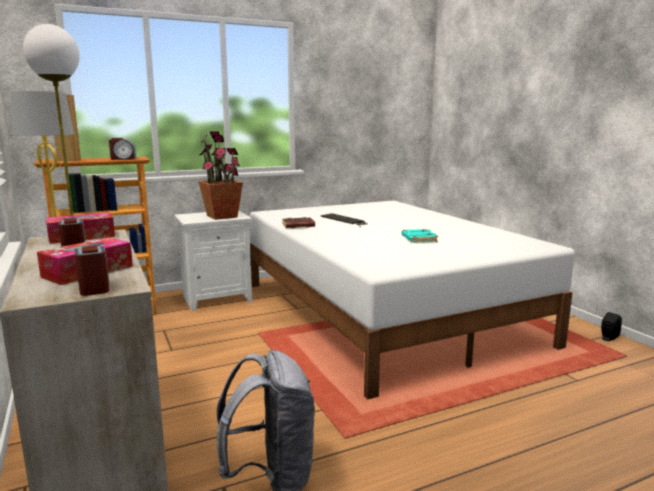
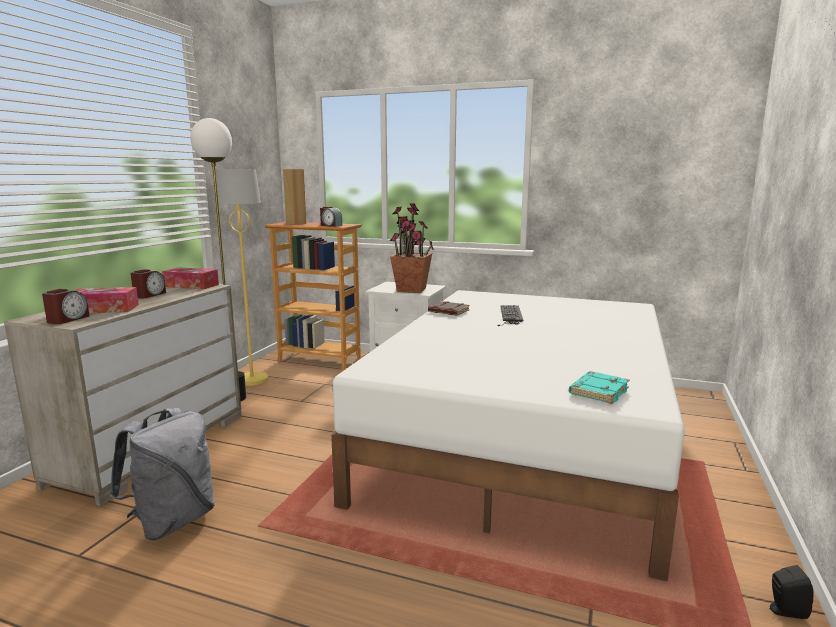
camera: 45 degrees right, 0 degrees up
(418, 239) = (512, 353): turquoise book -> turquoise book (598, 391)

